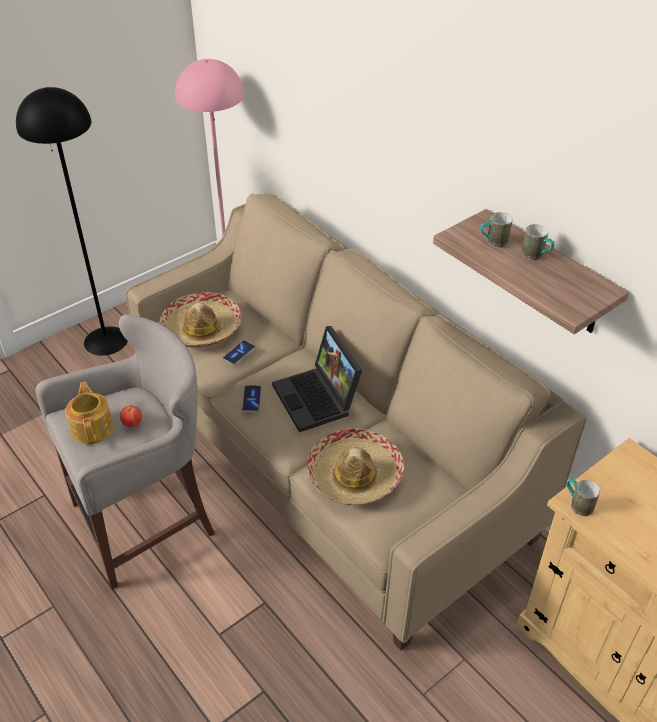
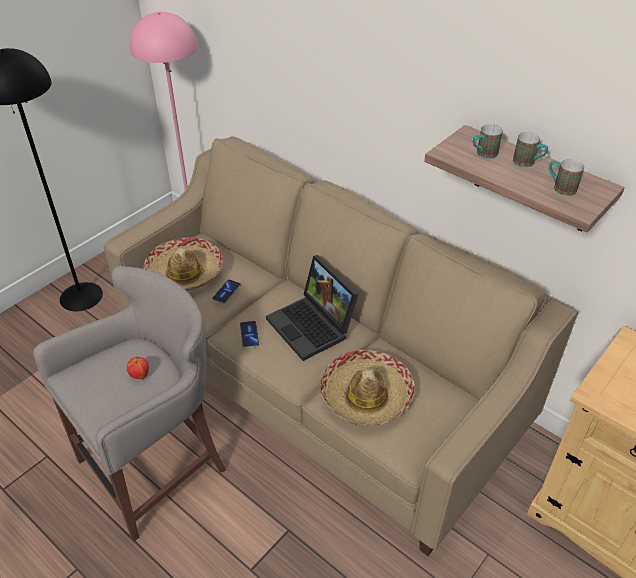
camera: 10 degrees left, 0 degrees up
(93, 428) = (99, 384): teapot -> none
(577, 504) = (598, 395): mug -> mug (560, 188)

